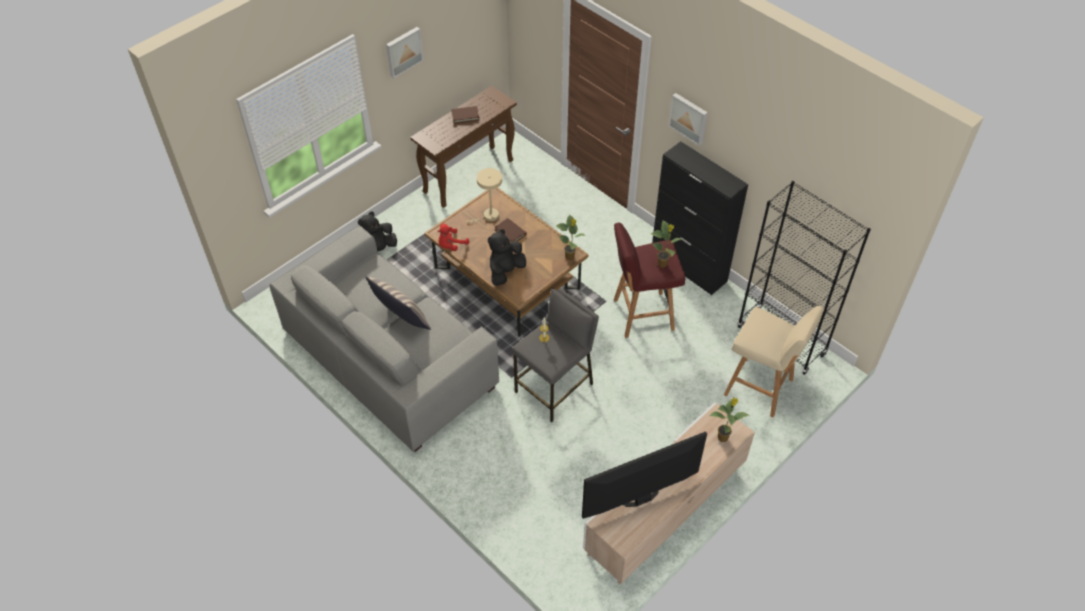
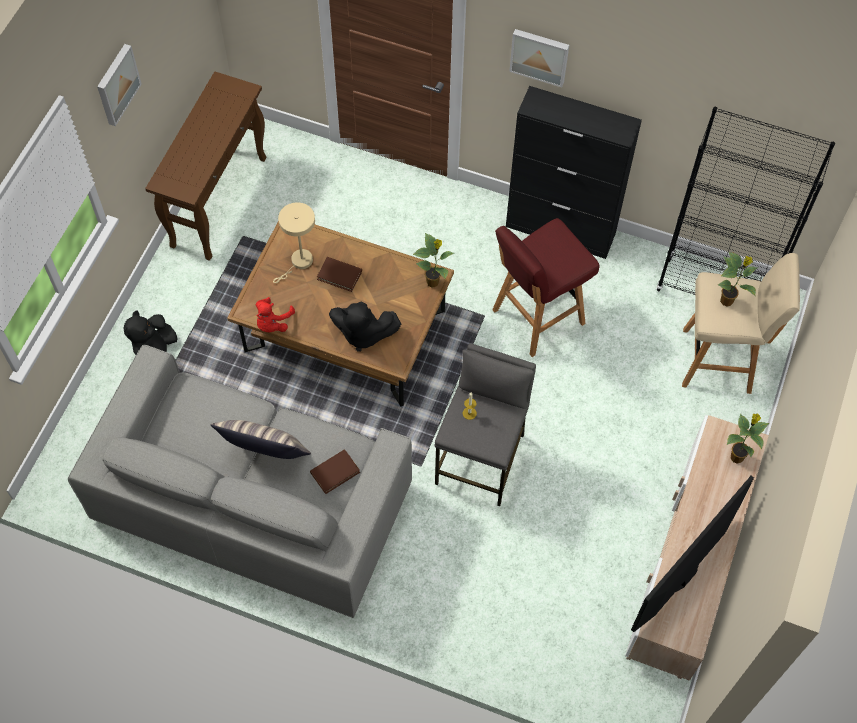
camera: 25 degrees left, 10 degrees up
(465, 116) = (203, 130): brown book -> brown book (335, 472)
(505, 271) = (362, 334): black plush toy -> black plush toy turned 90 degrees counterclockwise
(663, 264) = (566, 256): potted plant -> potted plant (727, 301)

